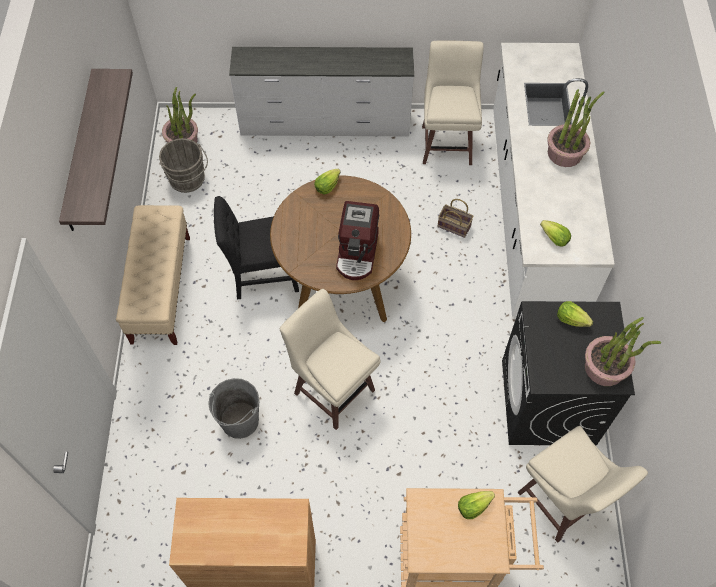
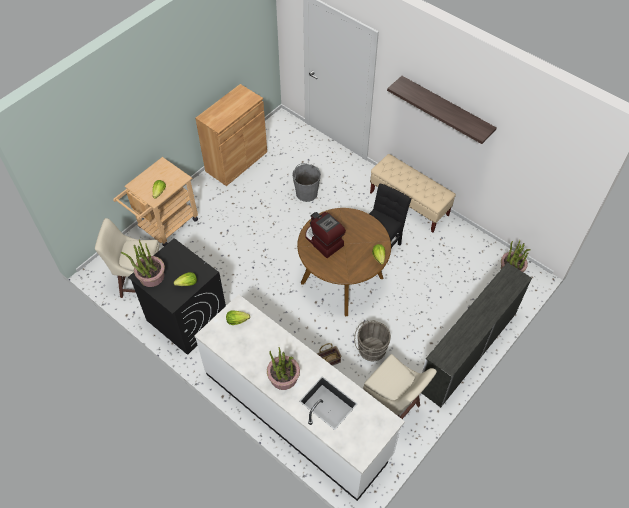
camera: 130 degrees right, 5 degrees down
(188, 180) = (476, 254): grey bucket -> grey bucket (370, 349)
(333, 389) = (286, 236): beige stool -> none

